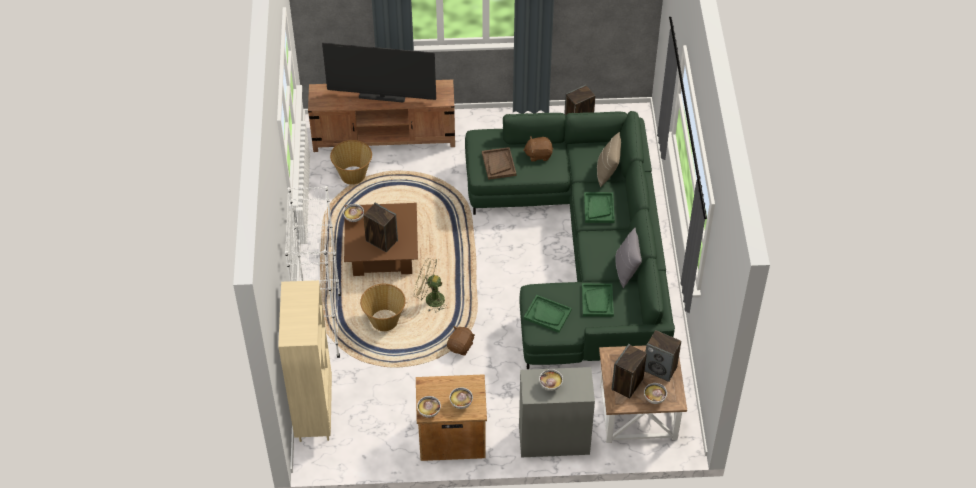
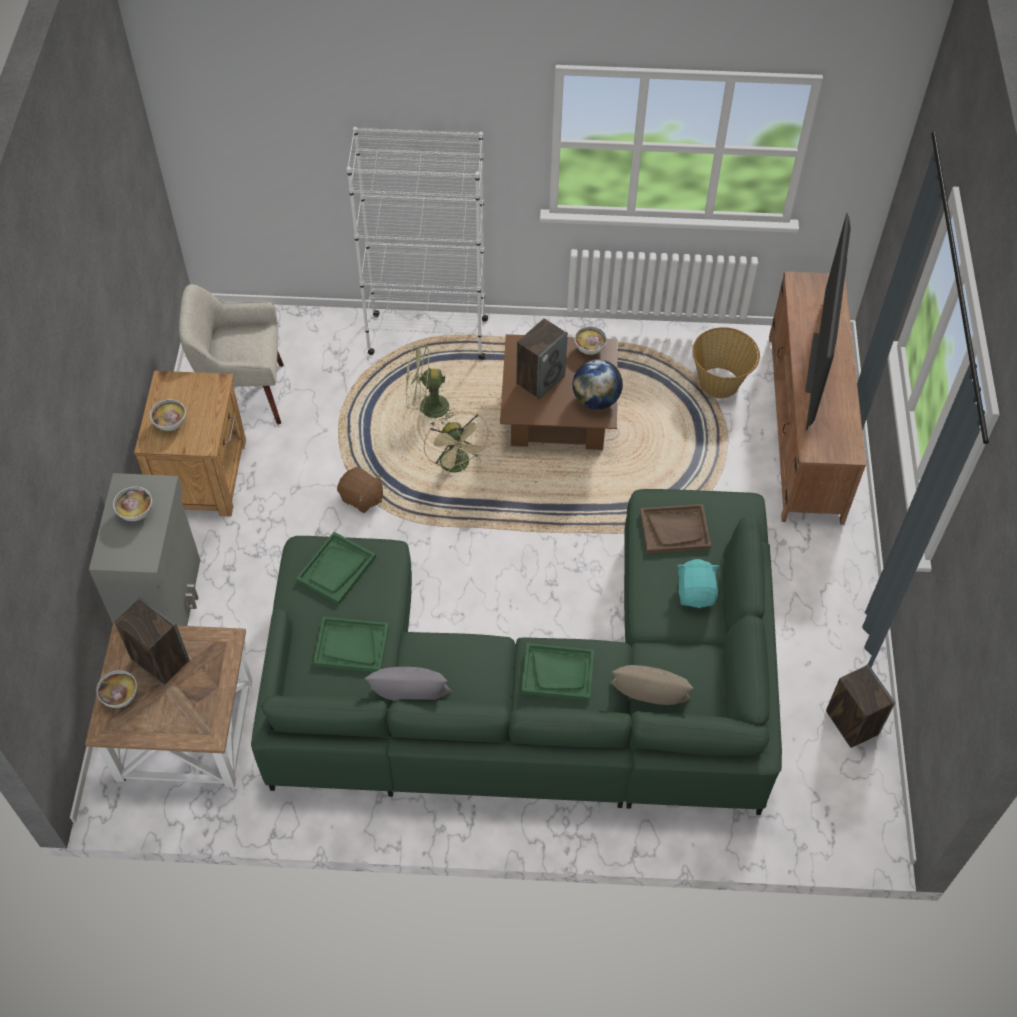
camera: 95 degrees right, 5 degrees up
(314, 414) = (279, 324): beige bookcase -> none
(380, 425) = (244, 394): none -> beige armchair
(384, 320) = (427, 408): basket -> green fan
(395, 213) = (596, 400): none -> globe
(429, 412) = (166, 385): bowl -> none
(430, 299) = (458, 466): beige fan -> beige fan turned 135 degrees clockwise
(538, 154) = (696, 593): brown plush toy -> turquoise plush toy
(660, 368) = (178, 715): speaker -> none

